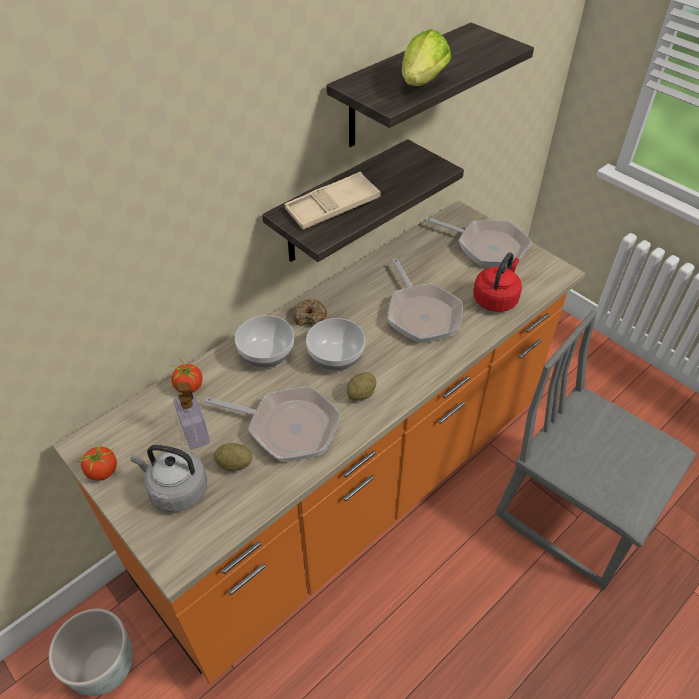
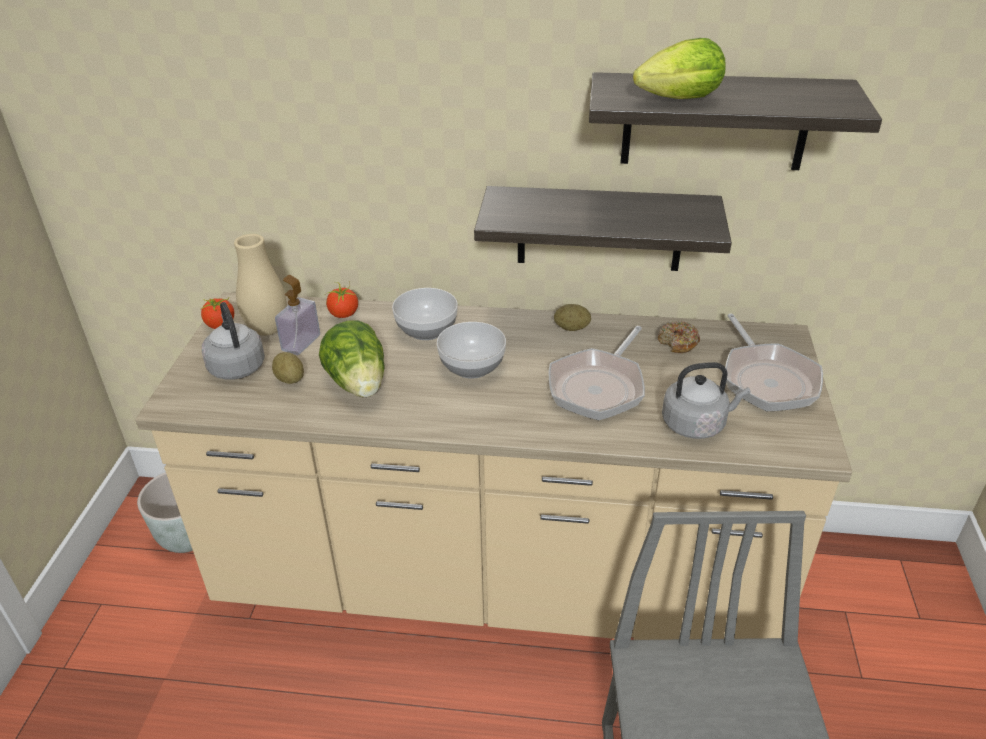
camera: 50 degrees right, 10 degrees down
(151, 444) = (267, 330): none -> beige vase
(287, 427) = (359, 384): frying pan -> lettuce
(310, 317) = (500, 327): donut -> donut (678, 343)
(332, 207) = (548, 208): beige tray -> none
(349, 492) = (495, 579): orange counter -> beige counter
(361, 394) = (446, 404): potato -> potato (571, 328)
(496, 299) = (696, 424): red kettle -> grey kettle

